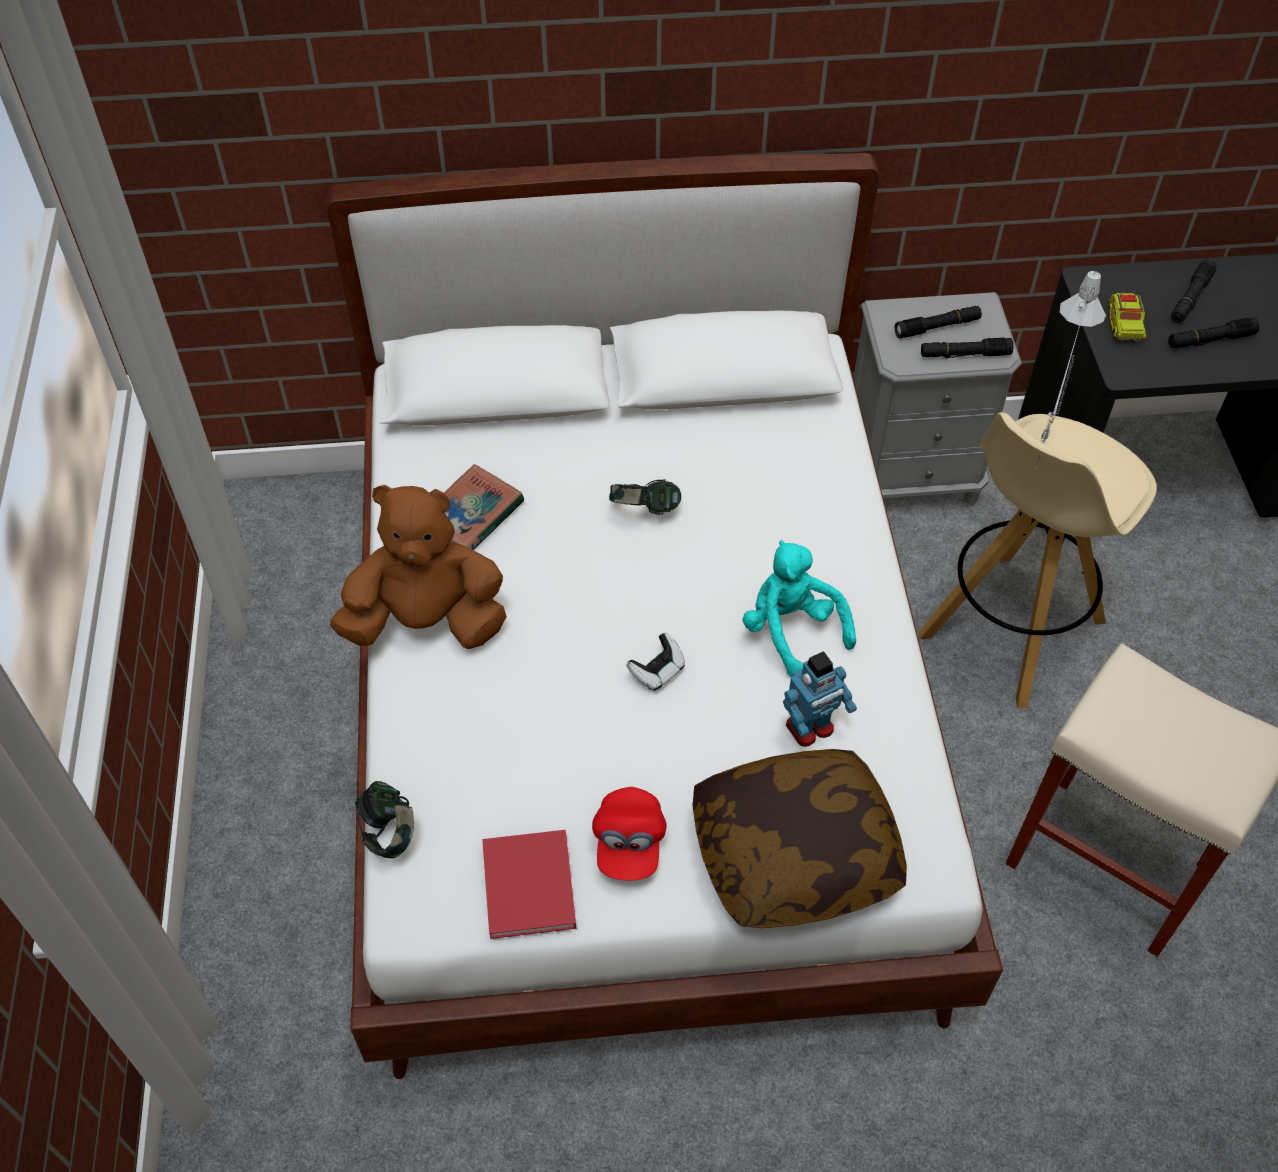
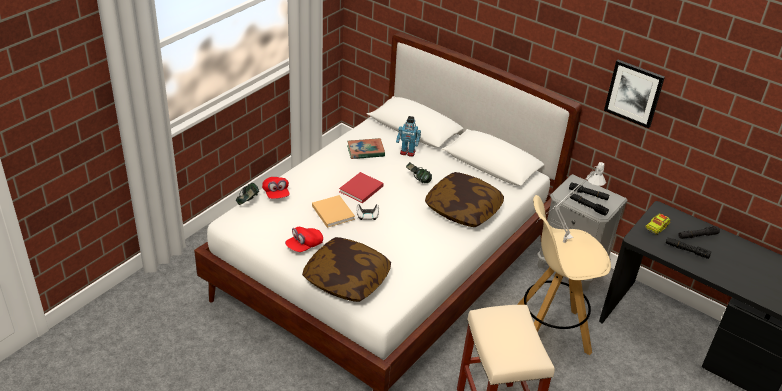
camera: 40 degrees right, 15 degrees down
(423, 763) = (276, 194): none -> red cap
(427, 622) = (320, 166): brown plush toy -> none
(529, 889) = (264, 236): red book -> red book (360, 189)
(587, 715) = (332, 211): none -> beige book
(791, 631) = (421, 233): turquoise plush toy -> none
(797, 518) = (463, 209): none -> pillow
(810, 728) = (393, 257): toy robot -> toy robot (407, 152)
(993, 77) = (634, 93): none -> picture

